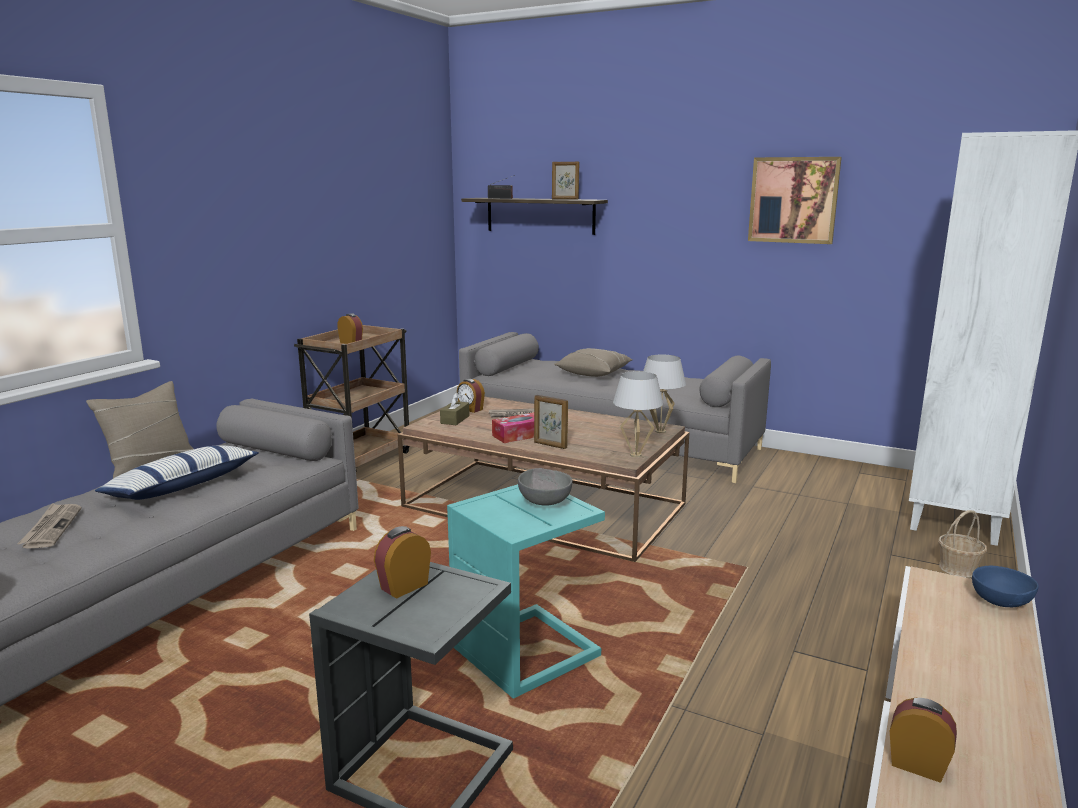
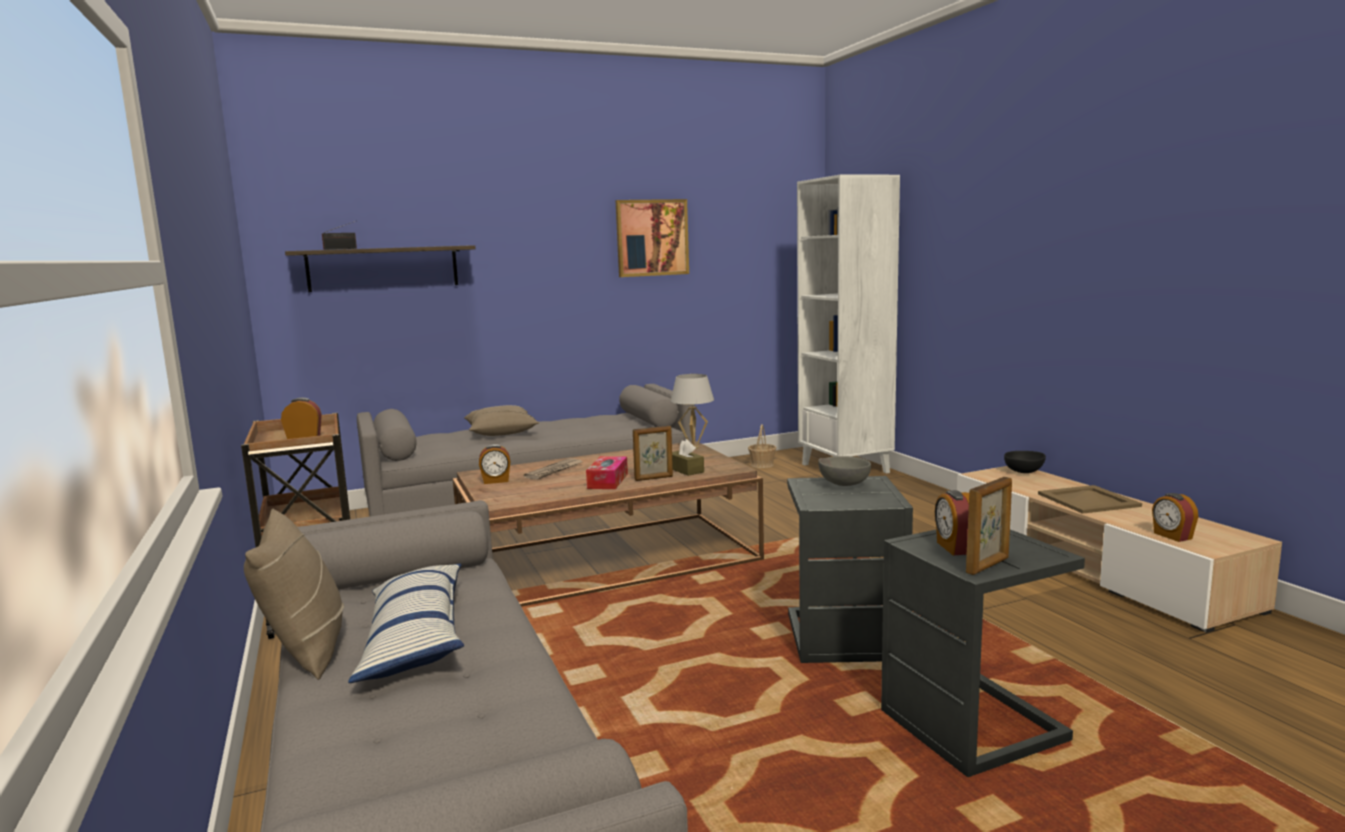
camera: 50 degrees left, 5 degrees down
(51, 528) = (406, 738): newspaper -> none
(455, 419) = (511, 491): brown tissue box -> brown tissue box (685, 470)
(529, 652) = (846, 636): turquoise side table -> grey side table
(565, 199) = (428, 246): picture frame -> picture frame (988, 566)
(635, 455) = (728, 463): white table lamp -> none
(917, 764) = (1172, 536): alarm clock -> alarm clock turned 90 degrees counterclockwise
(958, 568) = (903, 489): basket -> basket (762, 465)
(964, 669) = (1087, 500): none -> beige tray
(1001, 603) = (1025, 472): blue bowl -> black bowl

